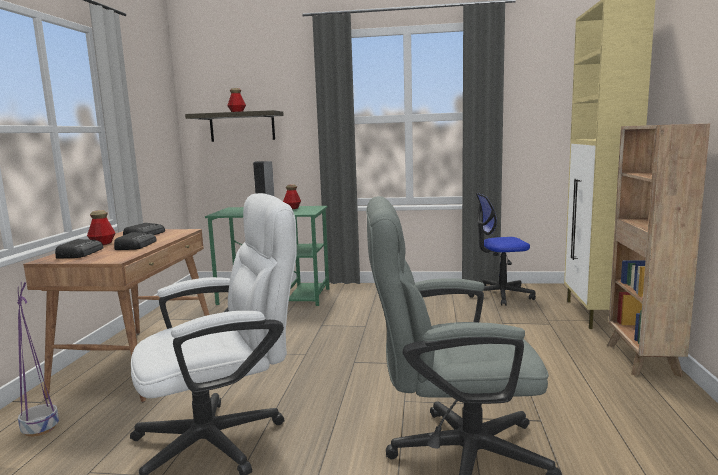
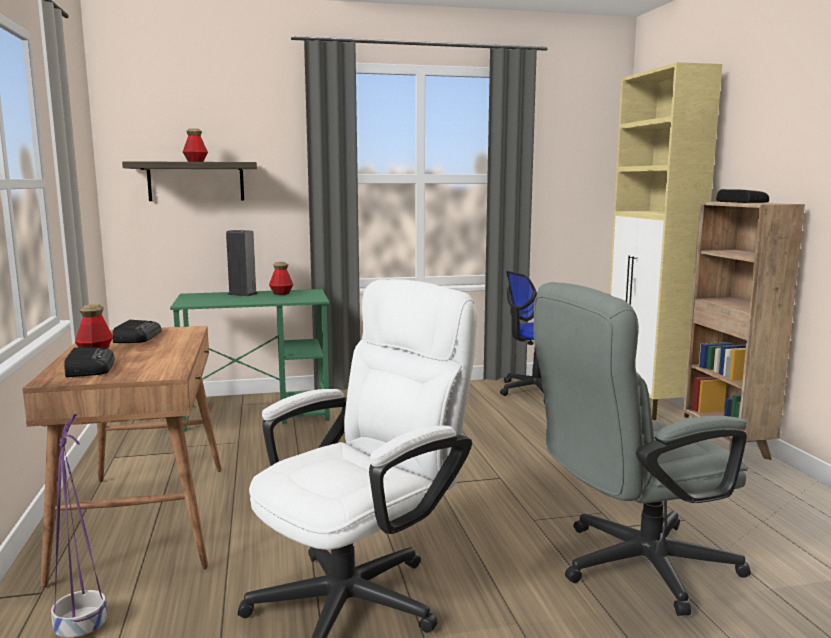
camera: 20 degrees left, 0 degrees up
(136, 245) = (157, 353): radio -> radio (741, 202)

